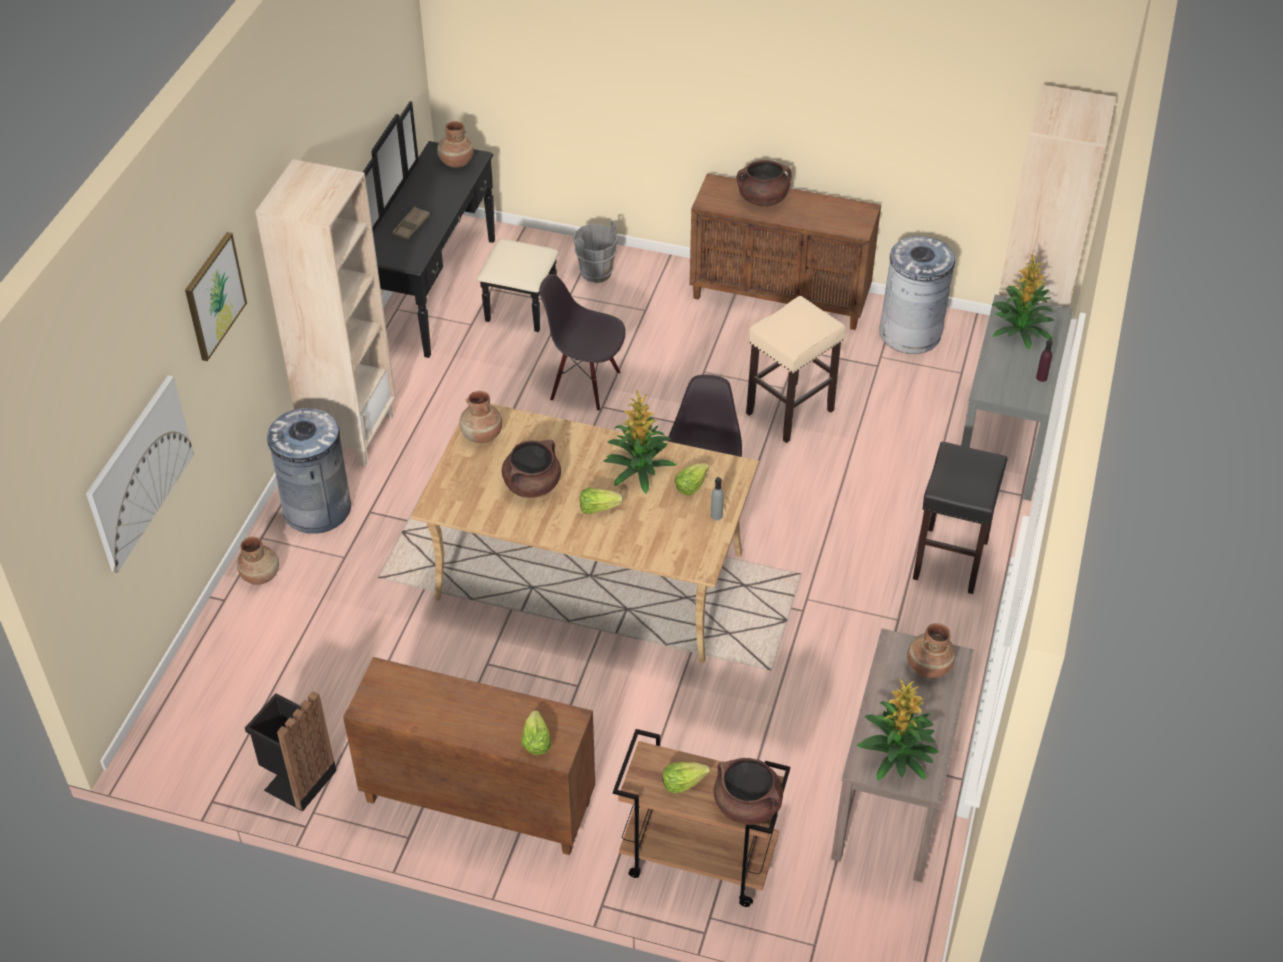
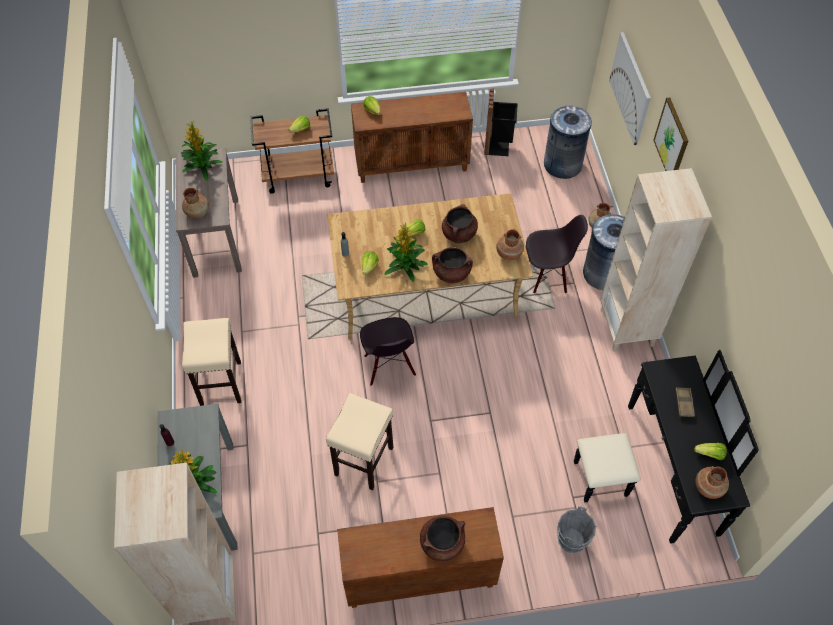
camera: 155 degrees right, 10 degrees up
(428, 182) = (710, 454): none -> lettuce
(585, 385) = (511, 426): black chair -> black chair (547, 276)
(748, 805) = (267, 130): brown cooking pot -> brown cooking pot (451, 273)
(910, 333) = (303, 581): grey trash can -> grey trash can (562, 164)
(950, 561) = (221, 383): black stool -> beige stool

